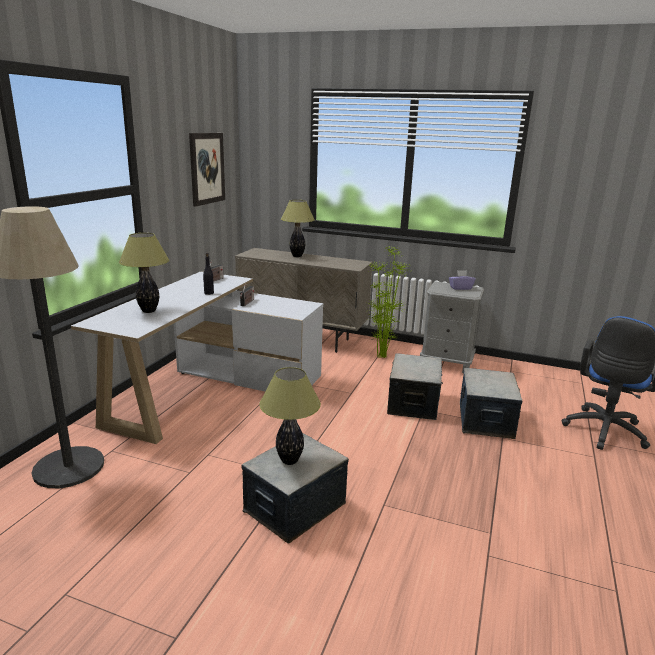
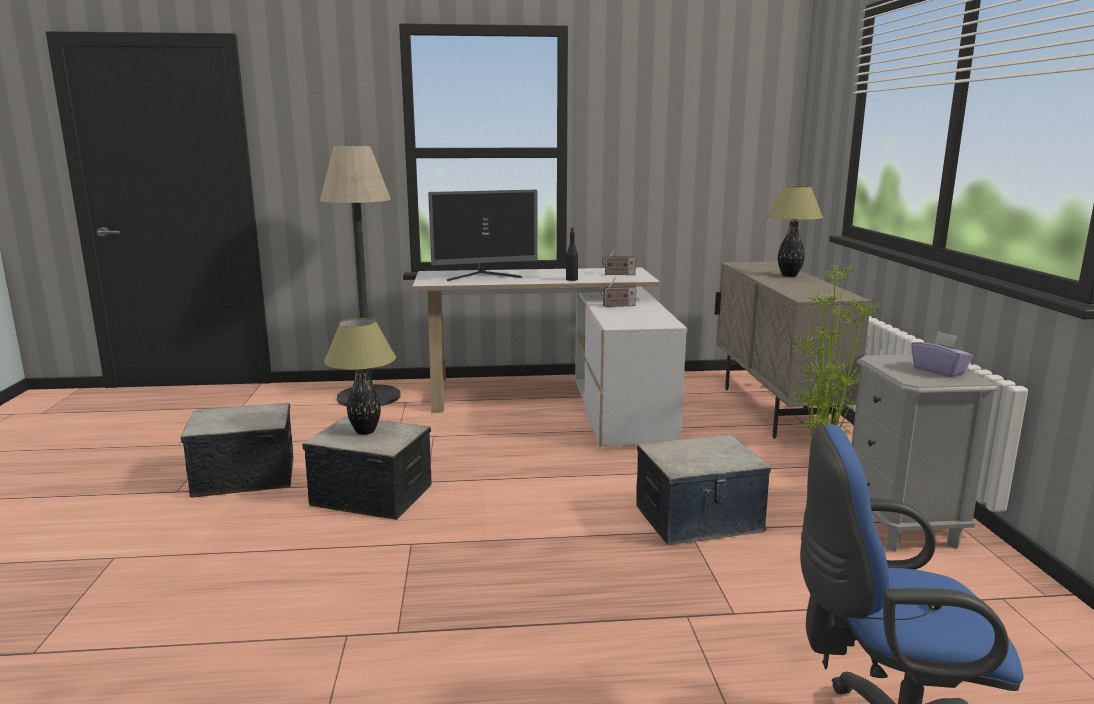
camera: 65 degrees right, 5 degrees down
(148, 311) = (484, 276): table lamp -> monitor
(207, 168) = (710, 138): picture -> none
(485, 420) = (728, 591): storage box -> storage box (244, 477)

